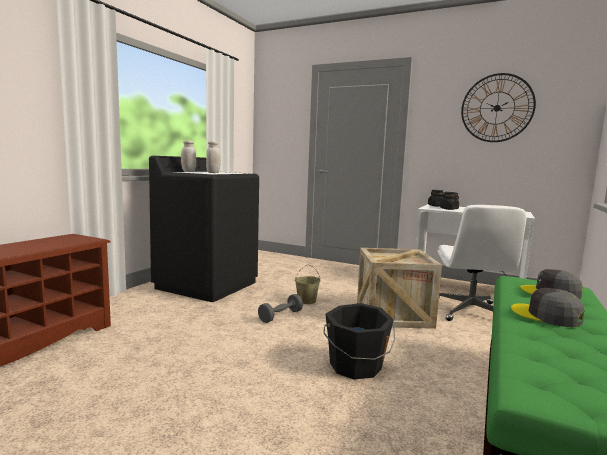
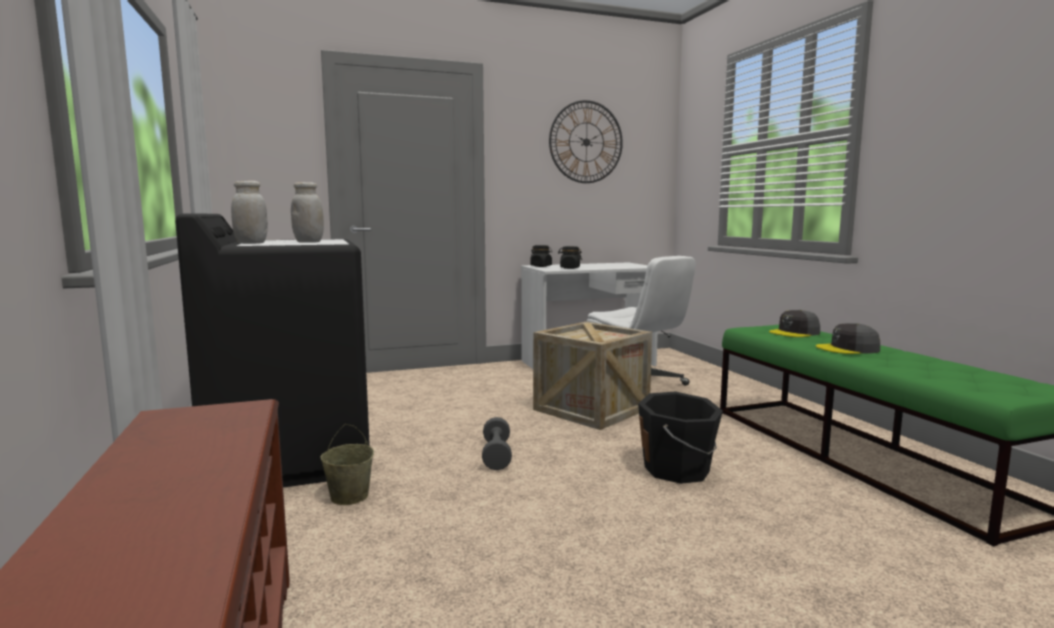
camera: 45 degrees left, 0 degrees up
(307, 301) = (480, 427): beige bucket -> beige bucket (349, 496)

